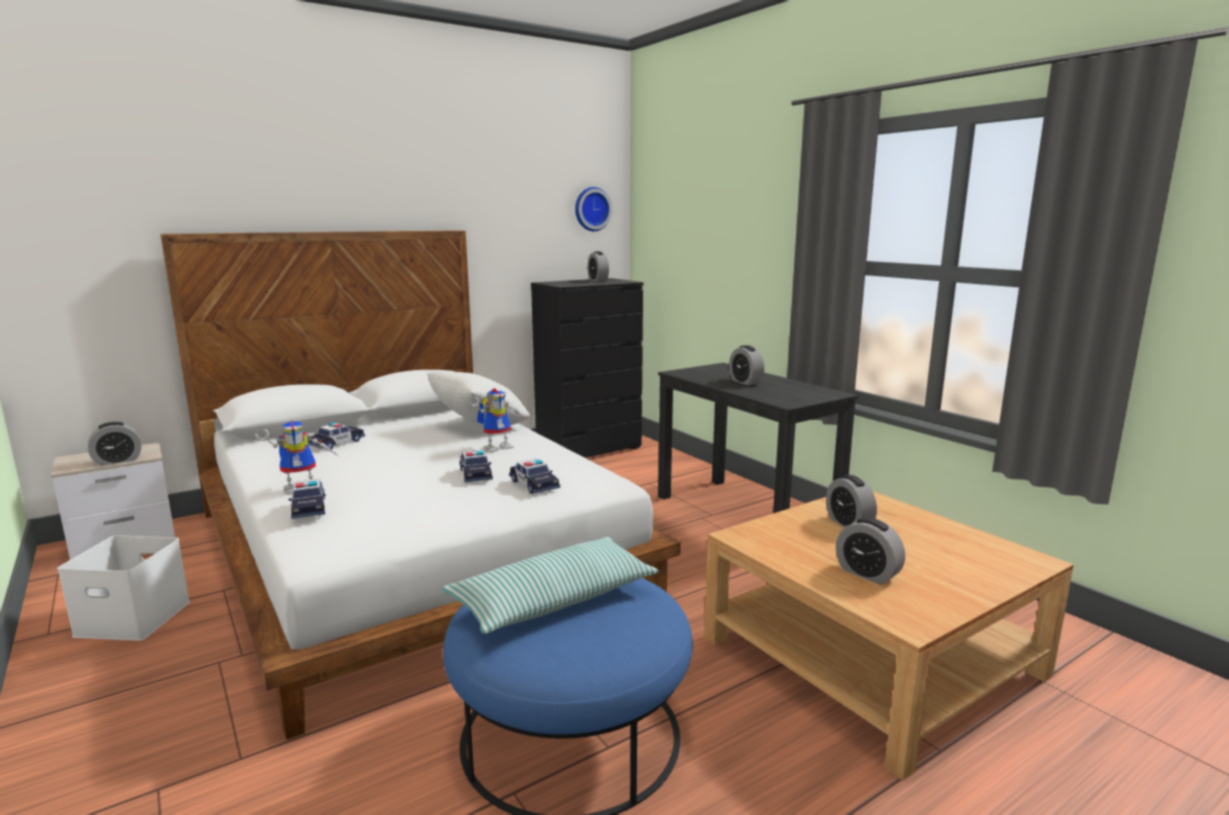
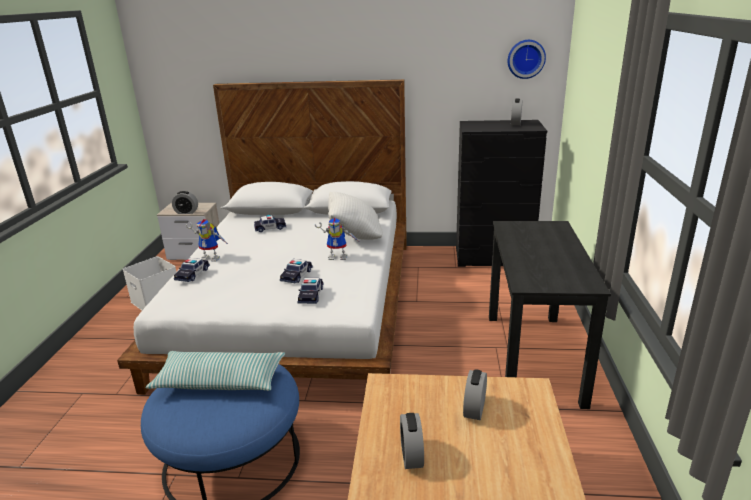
camera: 40 degrees right, 10 degrees up
(745, 382) = (539, 250): alarm clock -> none

